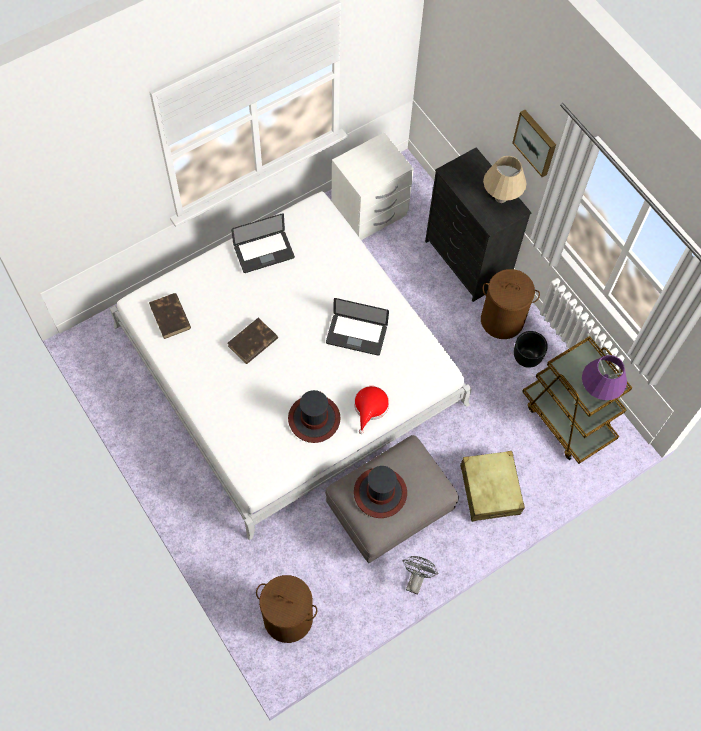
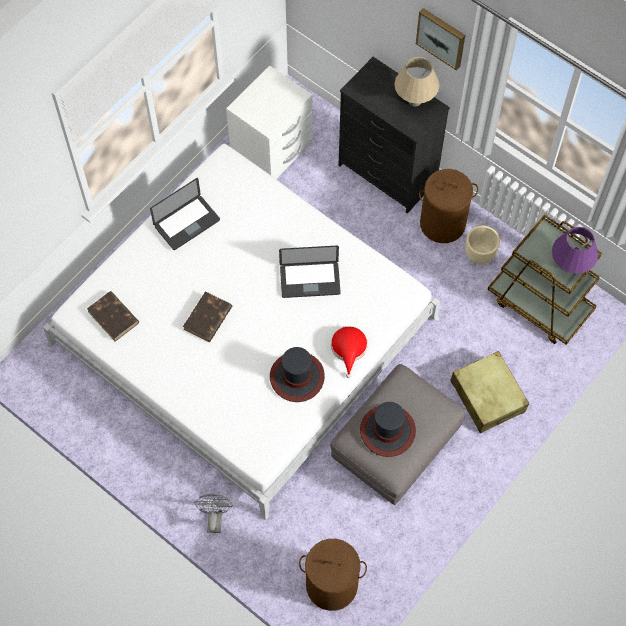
camera: 15 degrees left, 0 degrees up
(416, 578) = (445, 506): grey fan -> grey fan (214, 518)
(527, 358) = (480, 255): black planter -> beige planter

